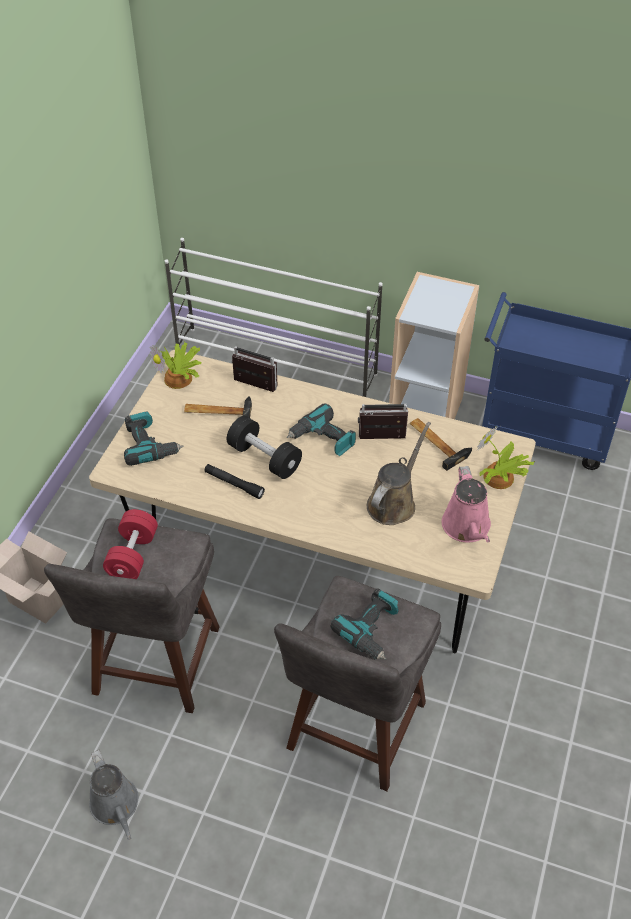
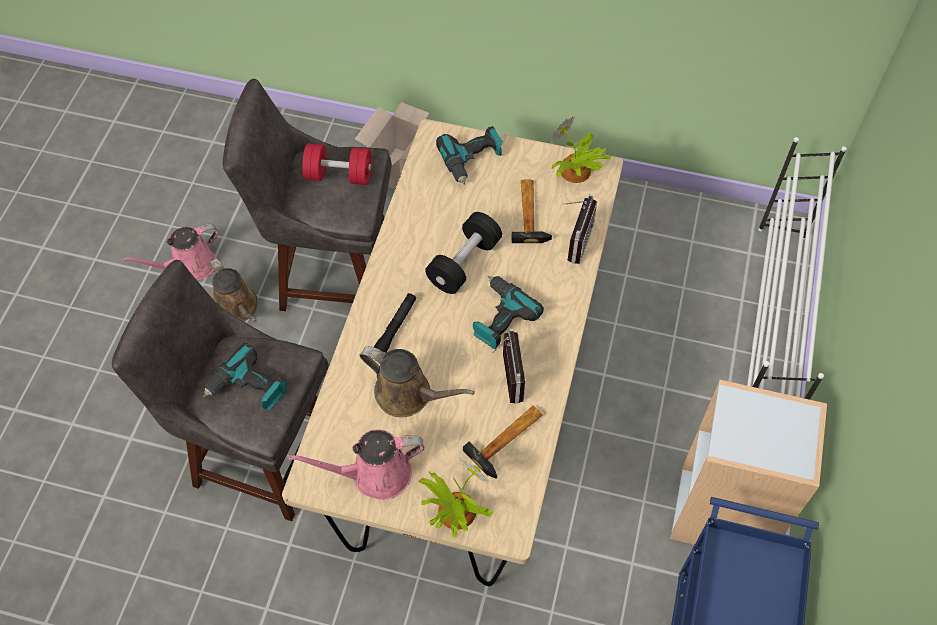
camera: 85 degrees right, 10 degrees up
(116, 806) = (189, 266): grey watering can -> pink watering can
(183, 753) = (238, 308): none -> brown watering can
(234, 484) = (423, 239): black flashlight -> black flashlight (395, 328)

